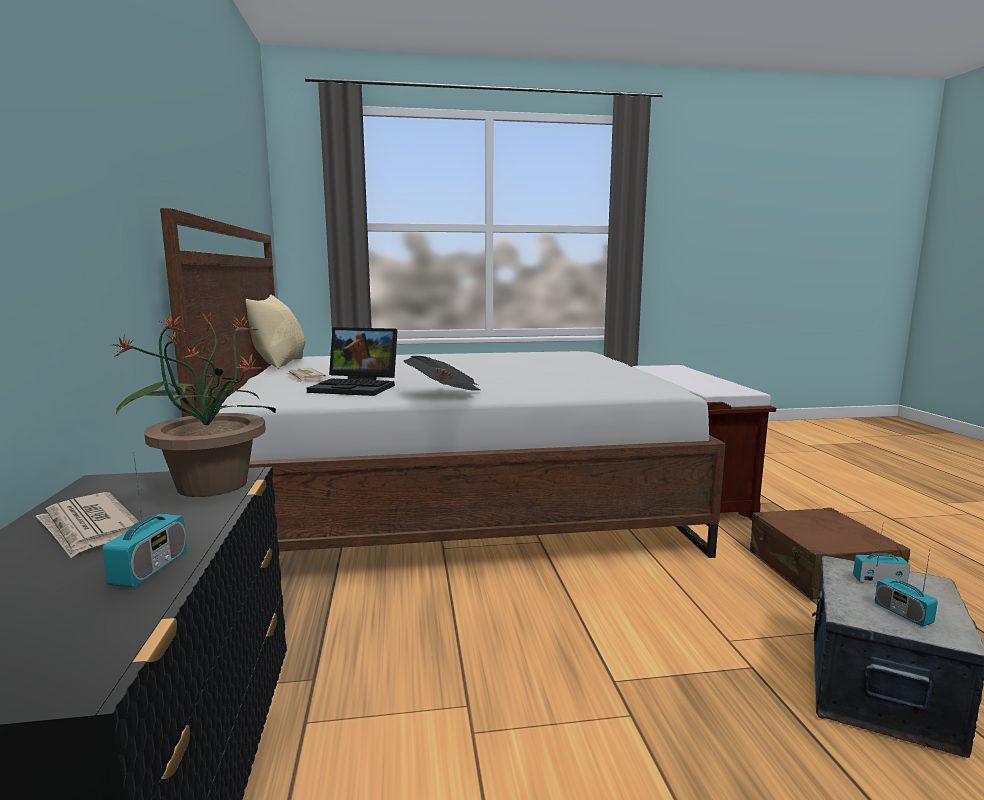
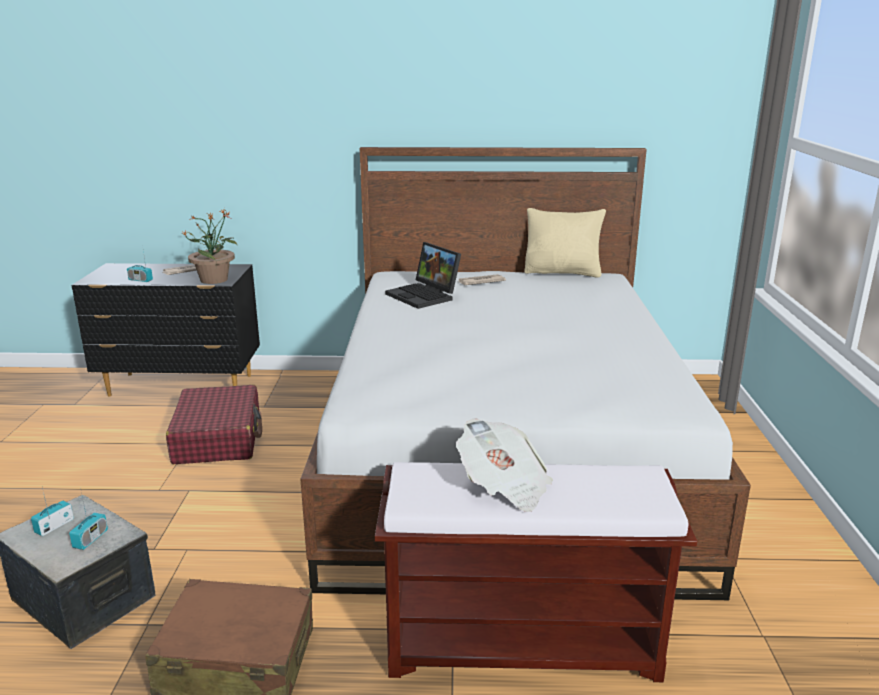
camera: 100 degrees right, 10 degrees up
(357, 387) = (425, 296): laptop -> laptop turned 60 degrees counterclockwise
(445, 395) = (375, 319): newspaper -> newspaper (504, 486)
(445, 700) = (218, 438): none -> red suitcase
(903, 613) = (54, 526): radio -> radio turned 45 degrees counterclockwise

